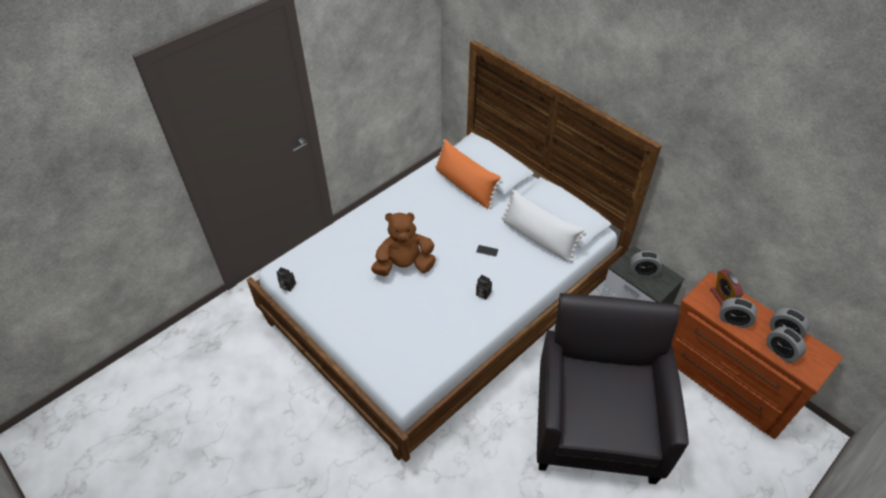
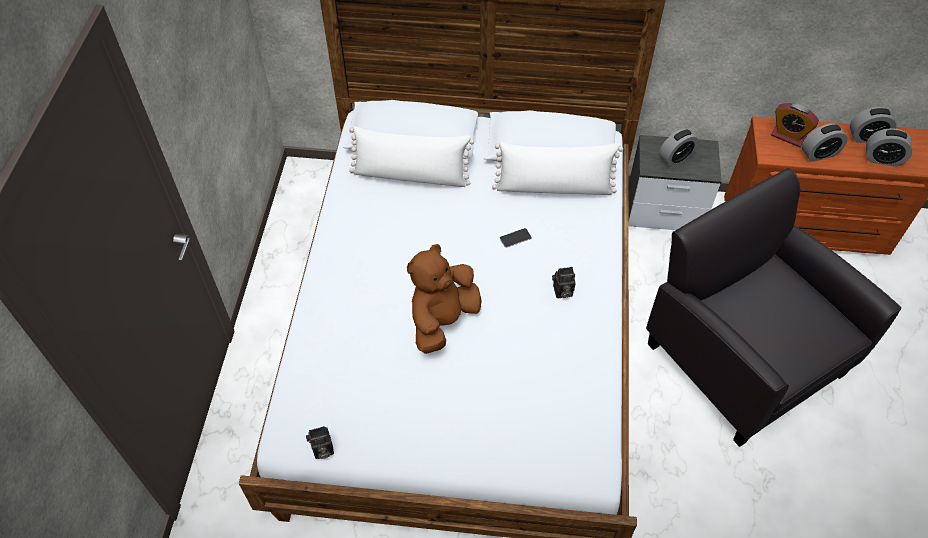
camera: 40 degrees left, 5 degrees up
(465, 186) = (411, 175): orange pillow -> white pillow

